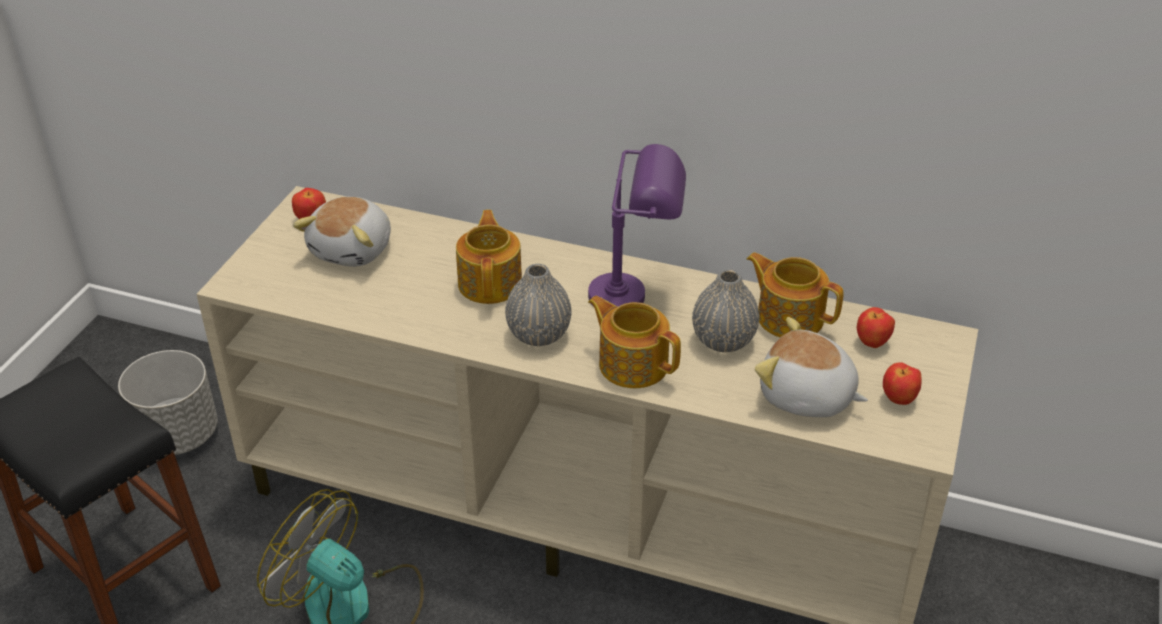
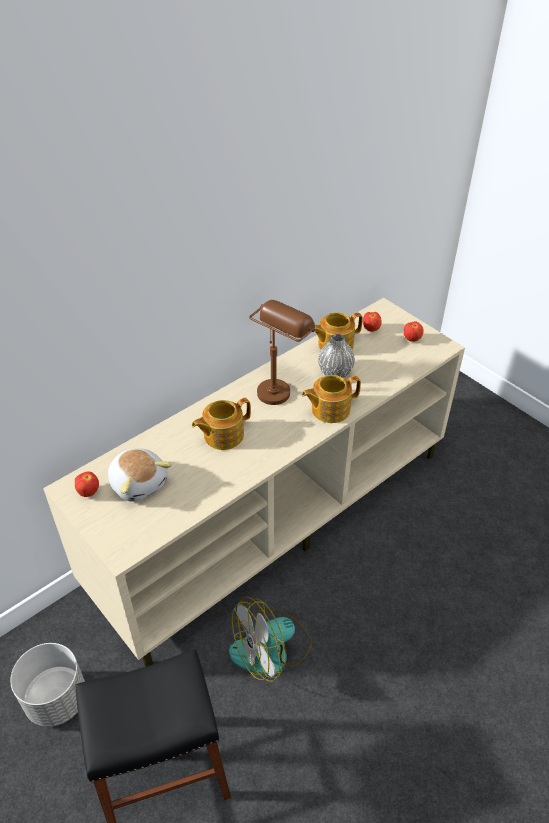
camera: 60 degrees left, 5 degrees up
(491, 283) = (222, 435): teapot -> teapot turned 60 degrees counterclockwise
(539, 334) = (281, 433): grey vase -> none
(637, 296) = (279, 386): purple table lamp -> brown table lamp
(806, 397) = (392, 364): plush toy -> none

